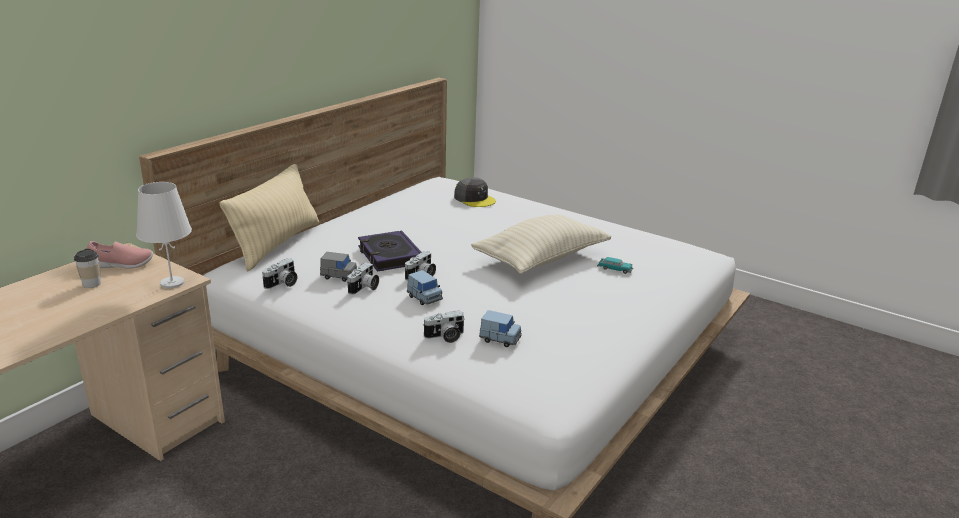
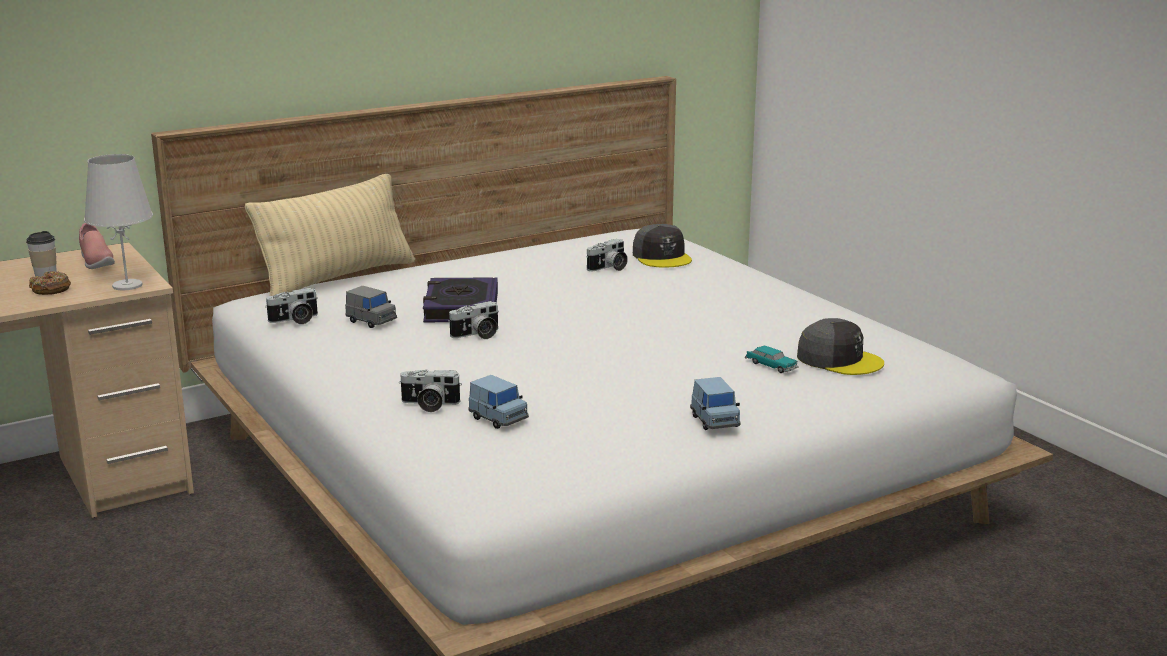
camera: 25 degrees right, 5 degrees down
(110, 296) = (51, 289): none -> donut
(122, 265) = (96, 262): pink shoe -> pink shoe turned 45 degrees clockwise
(364, 288) = (388, 338): camera -> camera (609, 268)
(424, 298) = (451, 359): blue toy car -> blue toy car (715, 421)
(541, 259) = (671, 338): beige pillow -> none
(645, 258) = (839, 359): none -> grey cap

